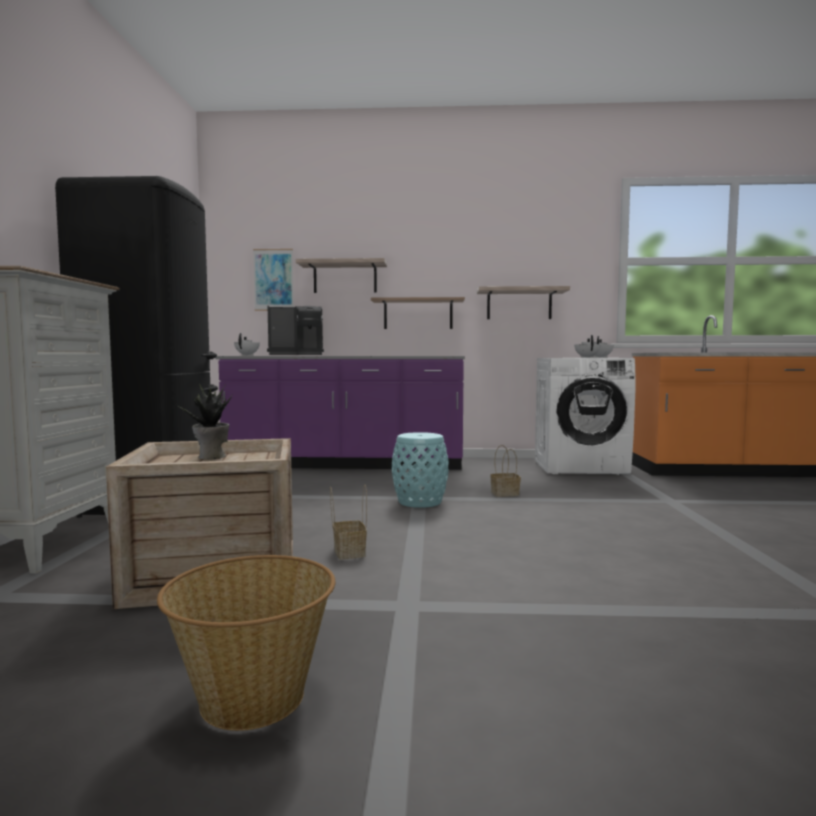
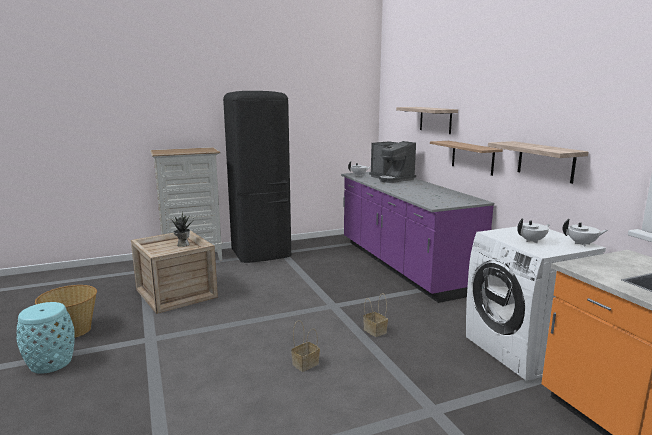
camera: 65 degrees right, 10 degrees up
(273, 280) = (404, 118): picture -> none
(348, 552) = (214, 311): basket -> basket (306, 363)
(420, 502) = (322, 308): turquoise stool -> turquoise stool (51, 363)

